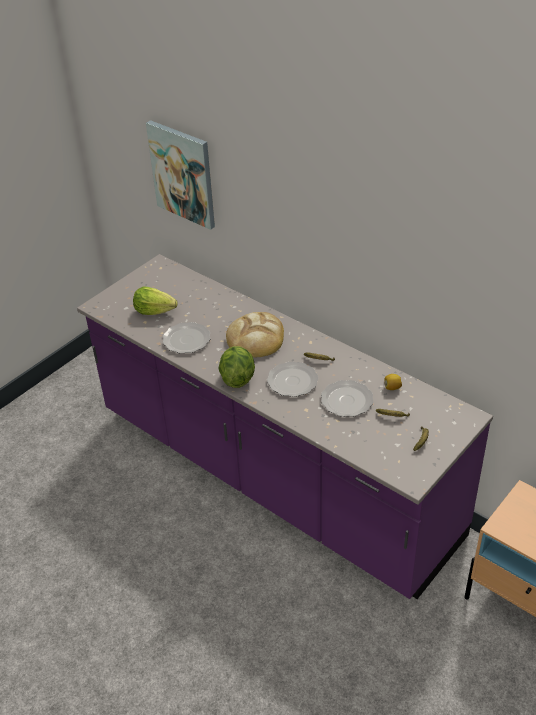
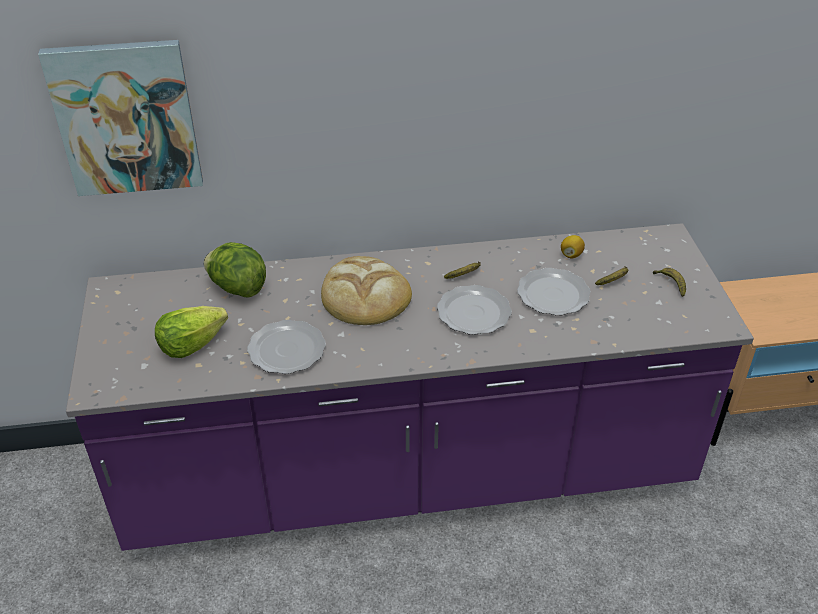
camera: 50 degrees left, 0 degrees up
(237, 378) = (412, 350): lettuce -> lettuce (237, 288)

